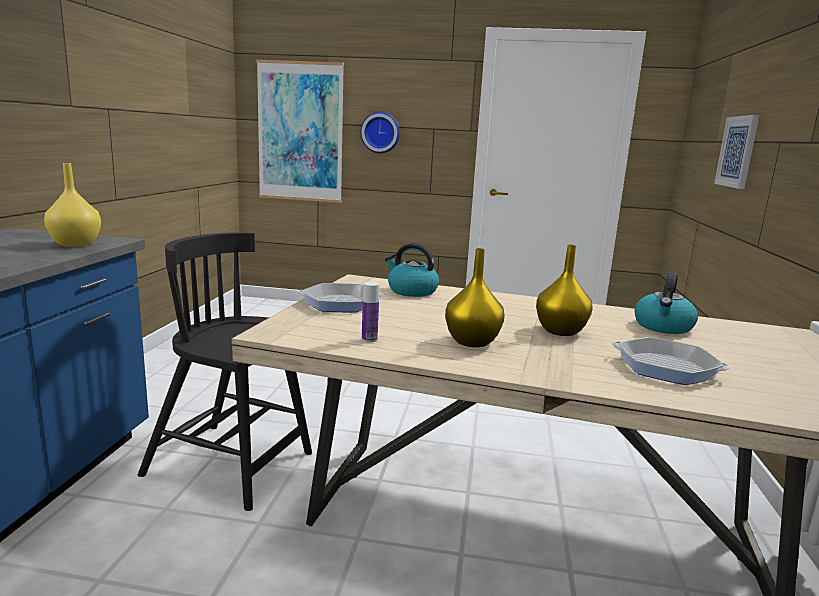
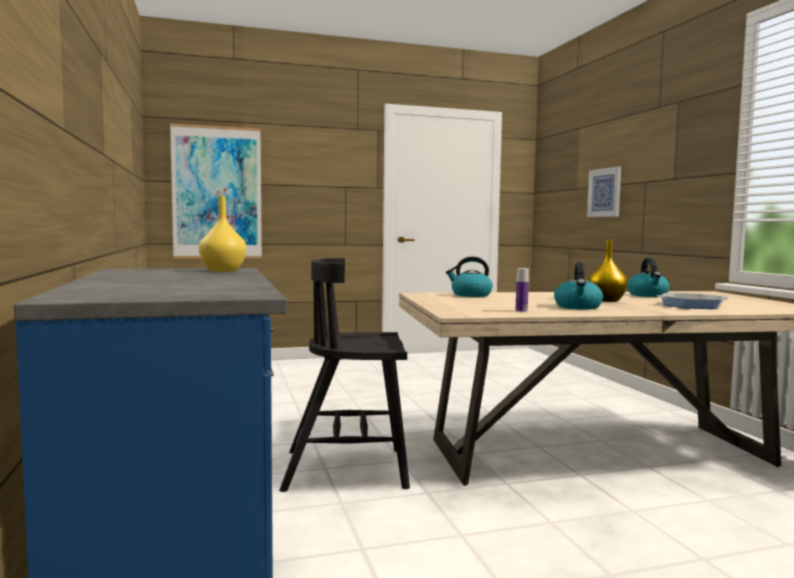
camera: 25 degrees left, 10 degrees down
(340, 303) = (448, 302): frying pan -> none
(380, 132) = (298, 191): wall clock -> none
(473, 342) = (578, 307): yellow vase -> kettle

